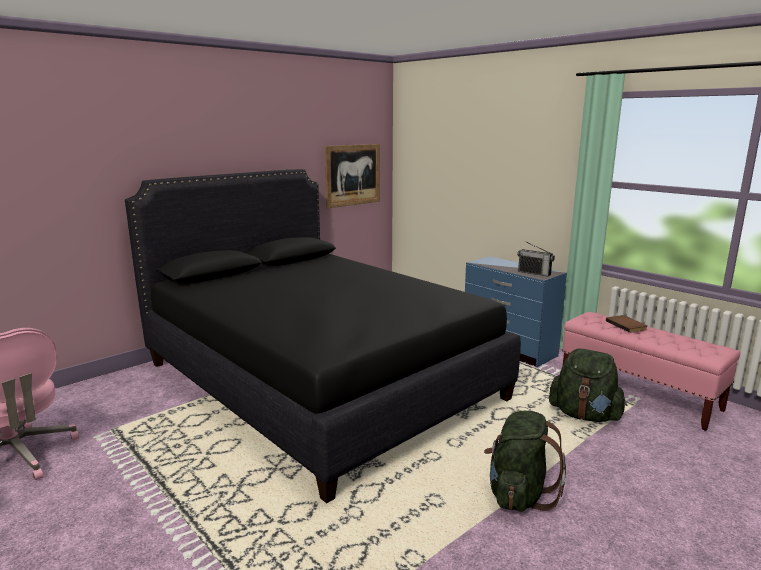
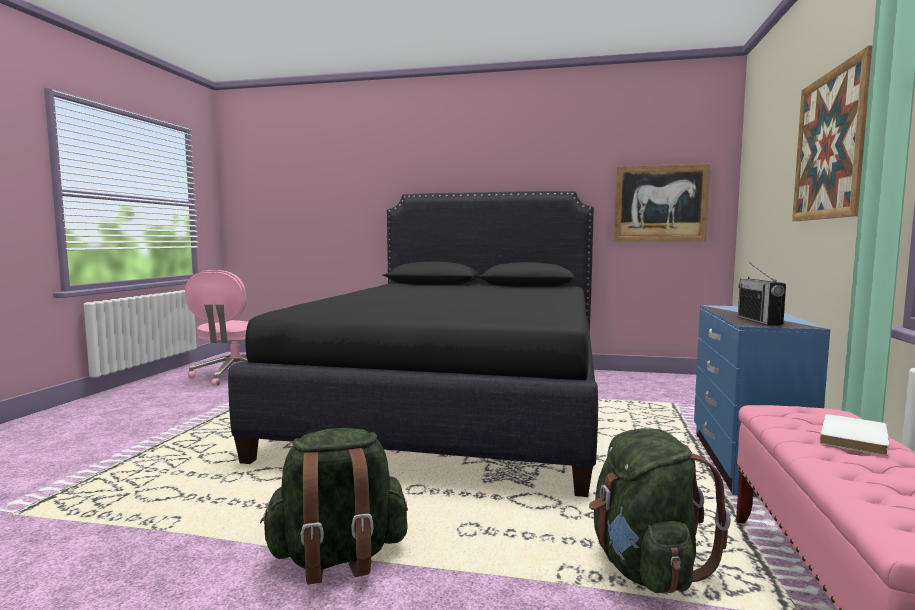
camera: 55 degrees right, 10 degrees down
(521, 164) = (831, 145): none -> picture
(627, 325) = (857, 438): brown book -> white book

